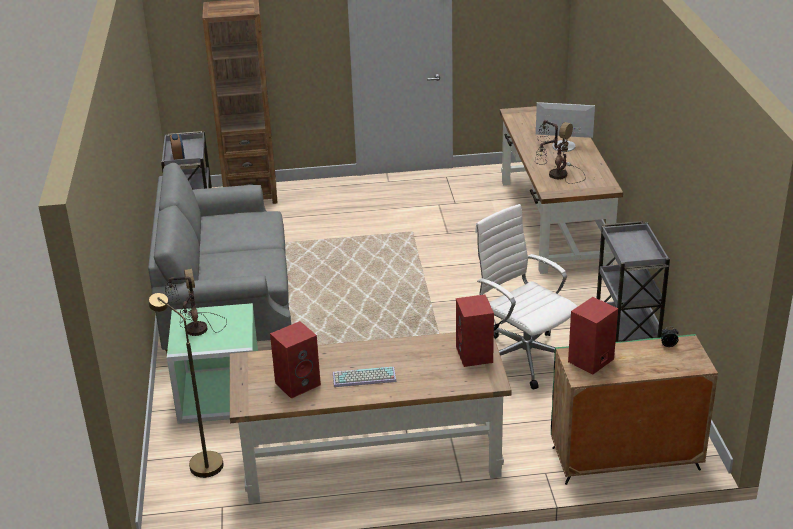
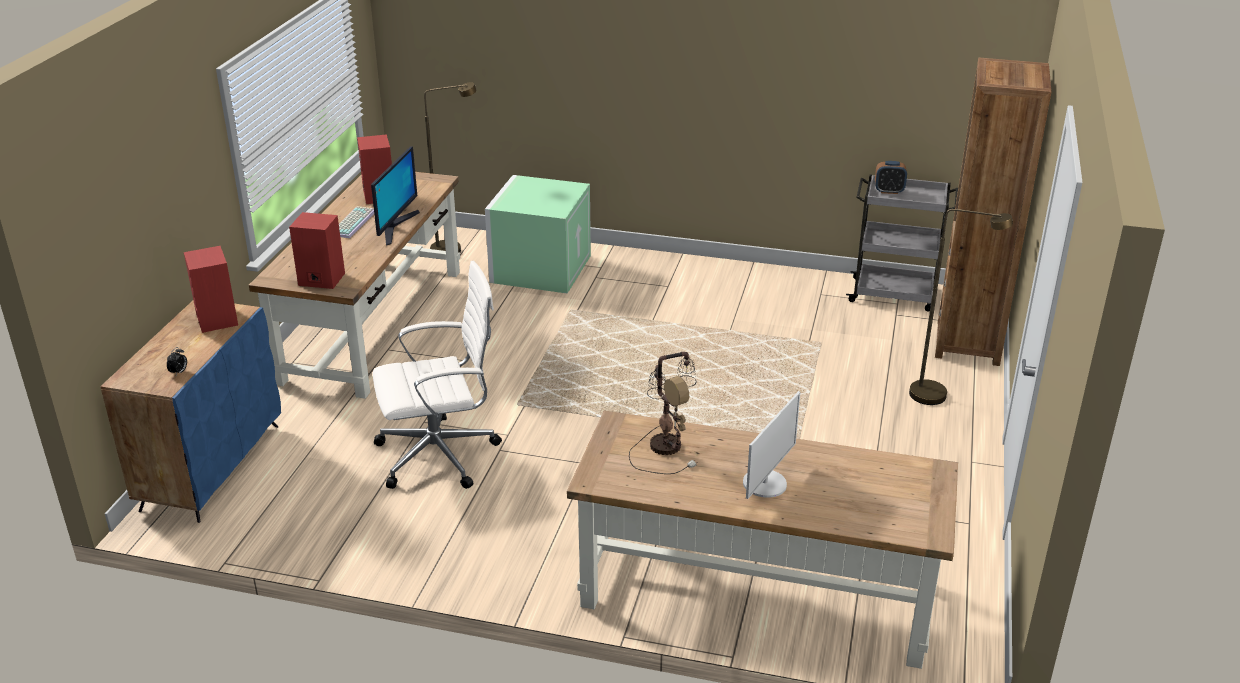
camera: 110 degrees right, 0 degrees up
(195, 330) = (542, 189): table lamp -> none
(227, 301) = (707, 293): grey sofa -> none
(324, 197) = (938, 396): none -> brown floor lamp
(357, 352) = (394, 227): none -> monitor
(624, 459) = (211, 466): green cabinet -> blue cabinet
(627, 332) = (415, 556): grey cart -> none

